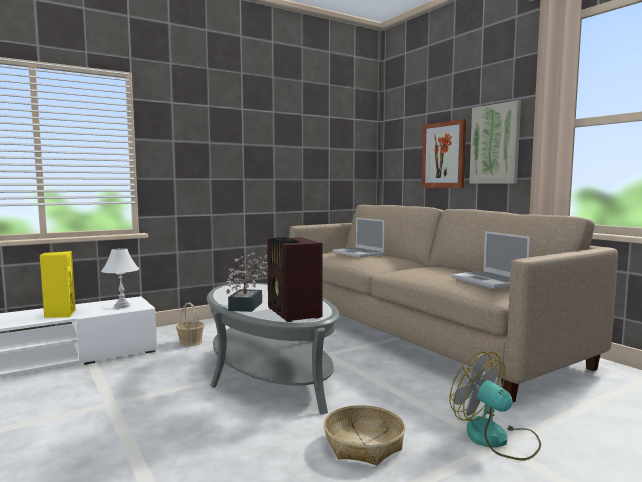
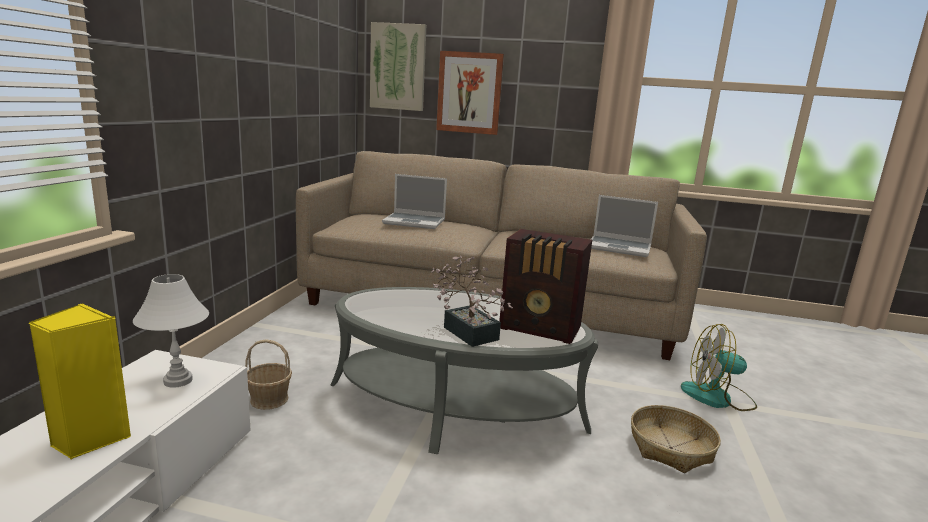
camera: 45 degrees left, 10 degrees up
(495, 144) = (541, 89): picture -> picture (398, 67)

